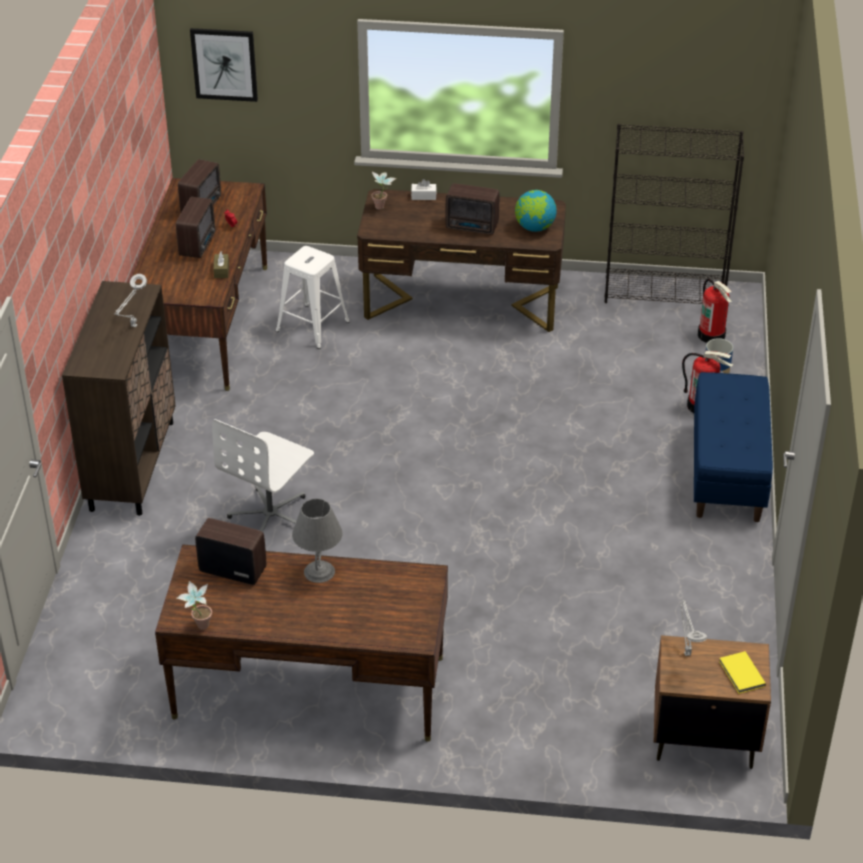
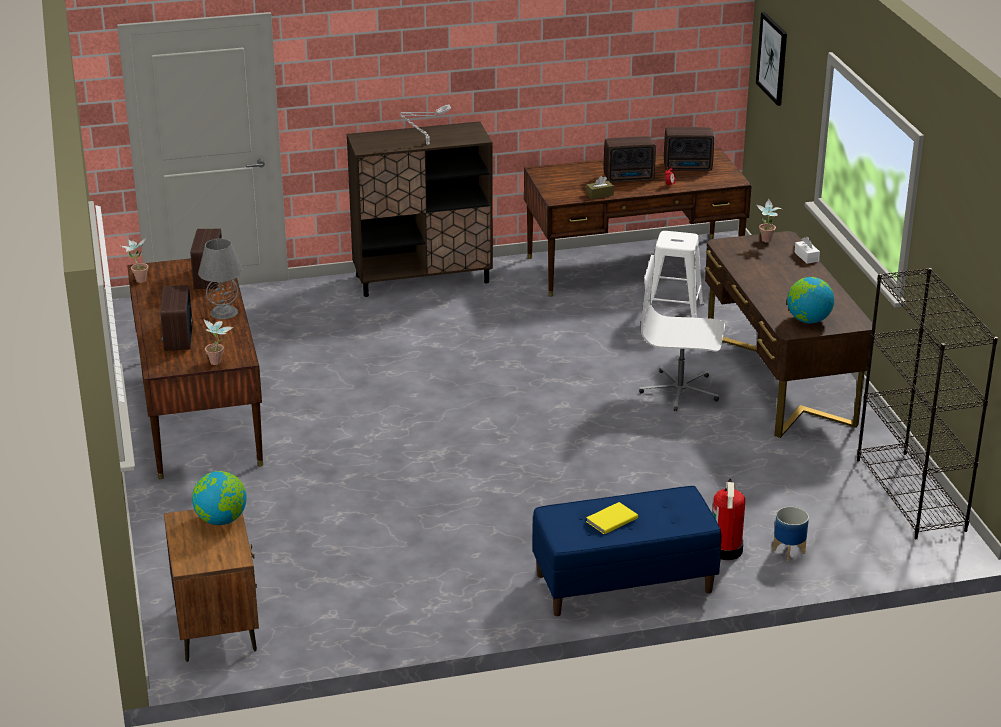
camera: 70 degrees right, 10 degrees down
(271, 515) = (398, 350): white office chair -> white office chair (680, 391)
(429, 593) = (219, 363): none -> potted plant
(473, 227) = (777, 289): radio -> radio (177, 339)
(686, 652) = (221, 520): grey table lamp -> globe
(712, 335) = (861, 538): fire extinguisher -> none
(741, 674) = (203, 555): yellow book -> yellow book (610, 520)

